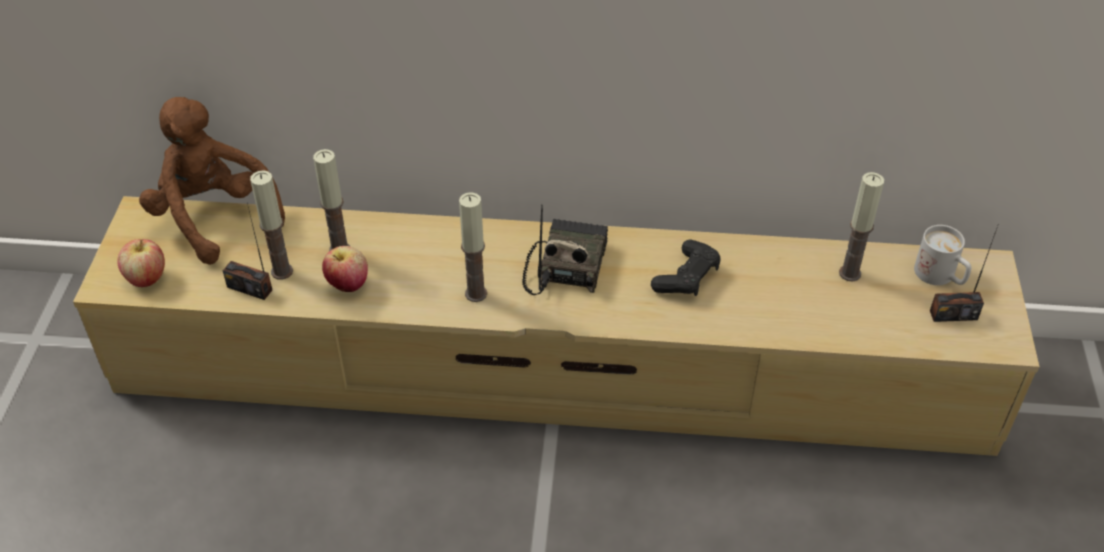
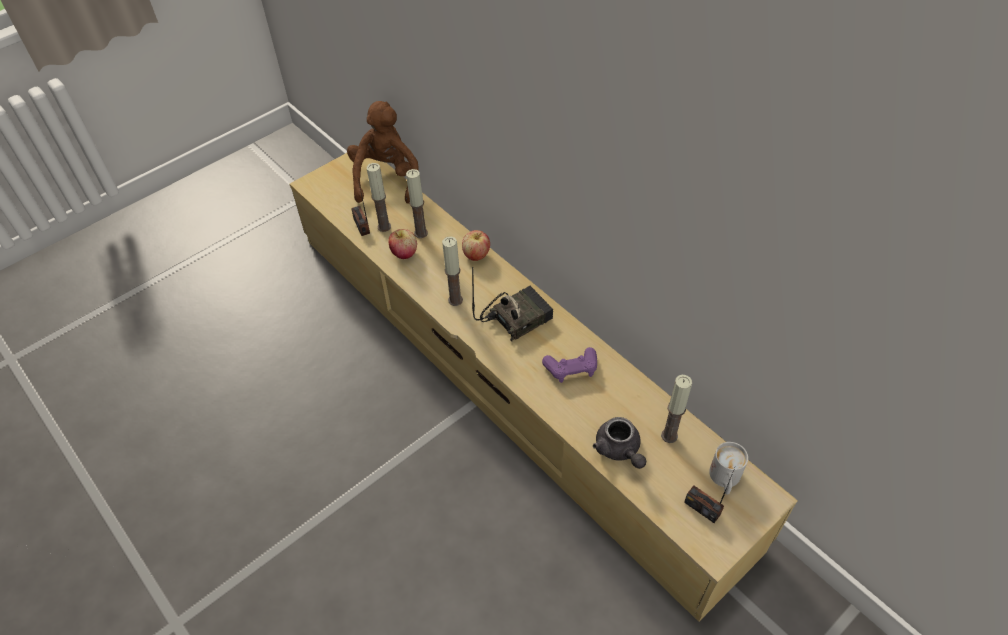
camera: 45 degrees right, 5 degrees up
(147, 278) = (327, 192): apple -> apple (476, 255)
(687, 277) = (571, 369): black game controller -> purple game controller
(825, 319) = (619, 450): none -> grey teapot

